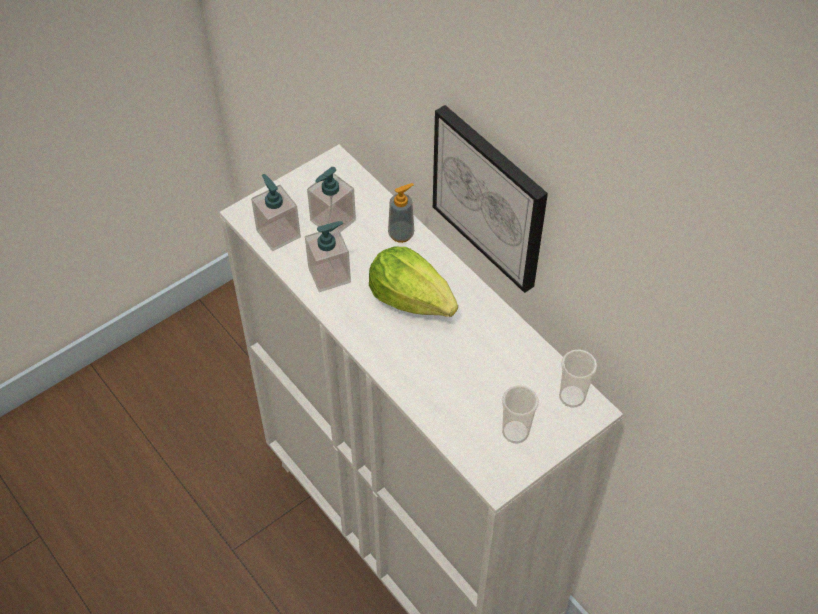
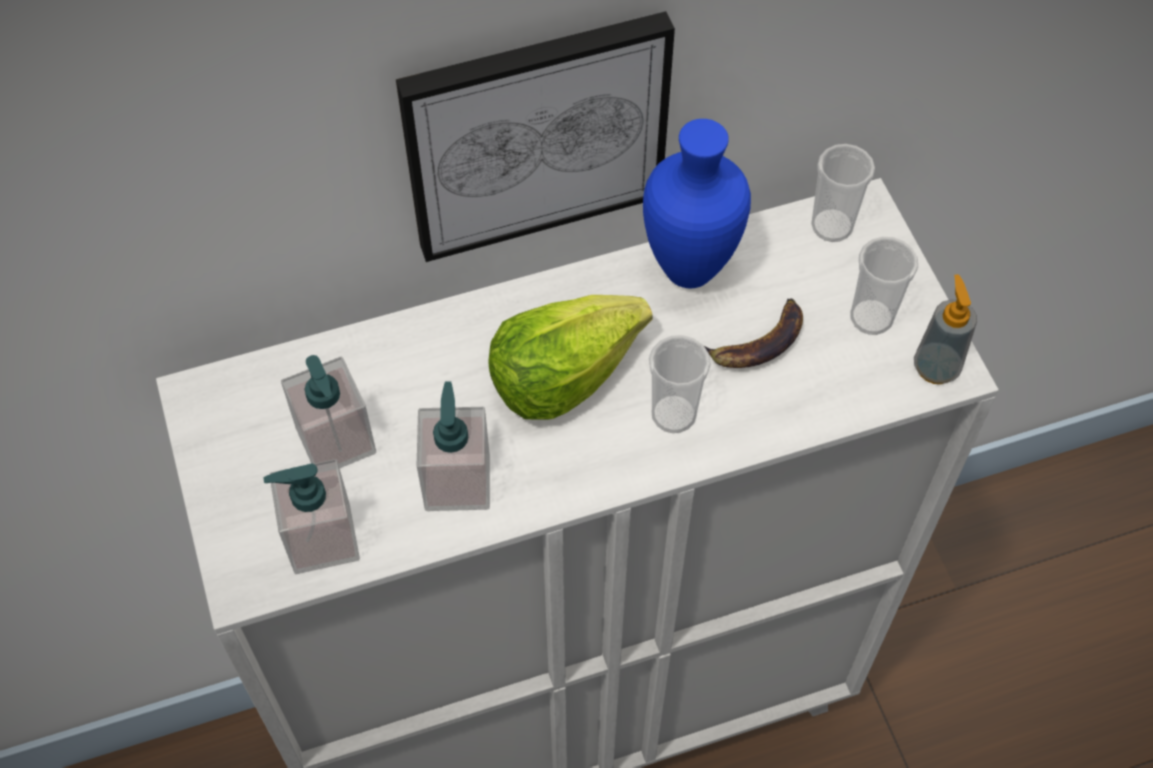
camera: 70 degrees left, 5 degrees up
(401, 234) = (418, 346): soap dispenser -> soap dispenser (936, 367)
(407, 354) = (673, 414): none -> cup
(472, 379) = (756, 340): none -> banana
(503, 336) = (689, 273): none -> blue vase

